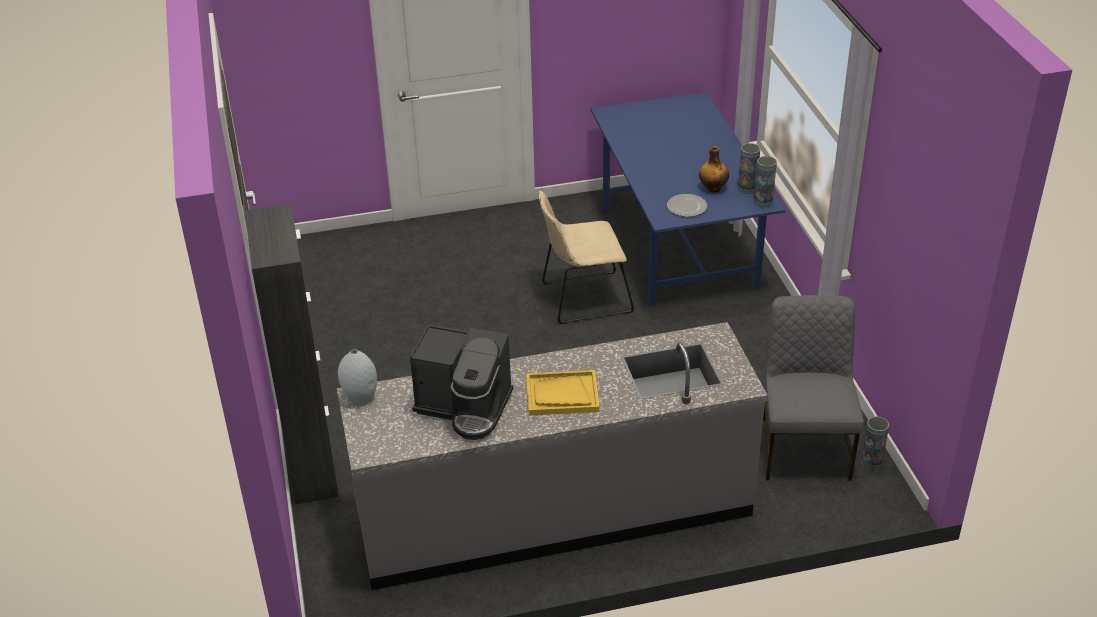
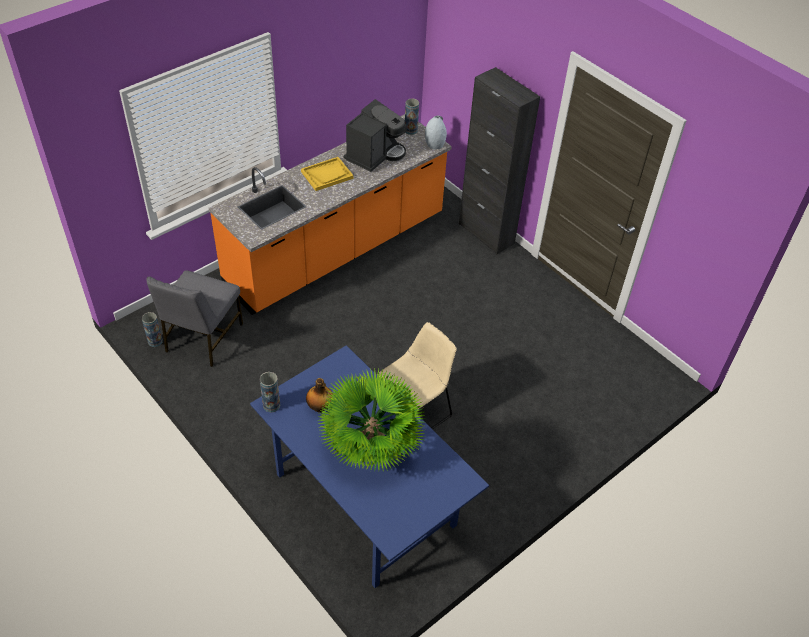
camera: 150 degrees right, 10 degrees up
(465, 407) = (375, 154): coffee machine -> coffee machine turned 135 degrees clockwise
(553, 512) = (336, 251): grey counter -> orange counter
(680, 150) = (371, 449): none -> potted plant
(686, 207) = (333, 377): plate -> none
(747, 188) = (290, 417): vase -> vase (410, 130)
(803, 447) = (202, 338): grey chair -> grey chair turned 45 degrees clockwise

